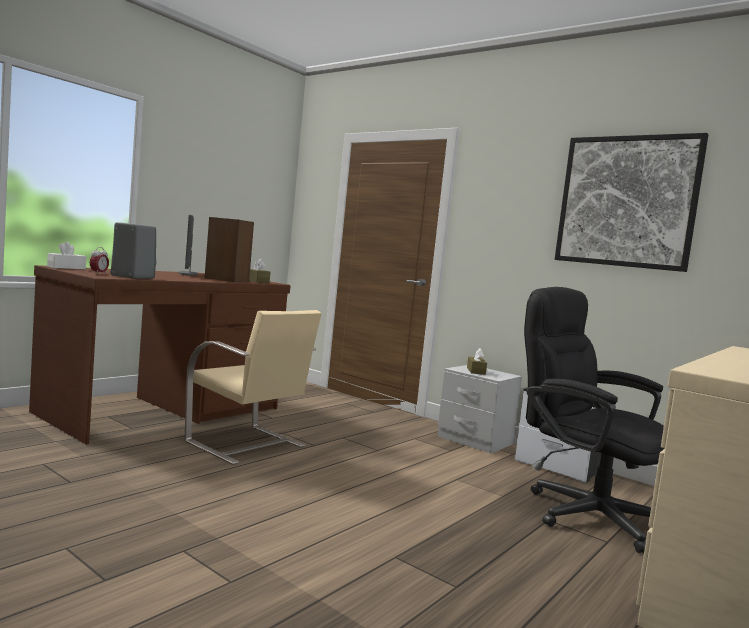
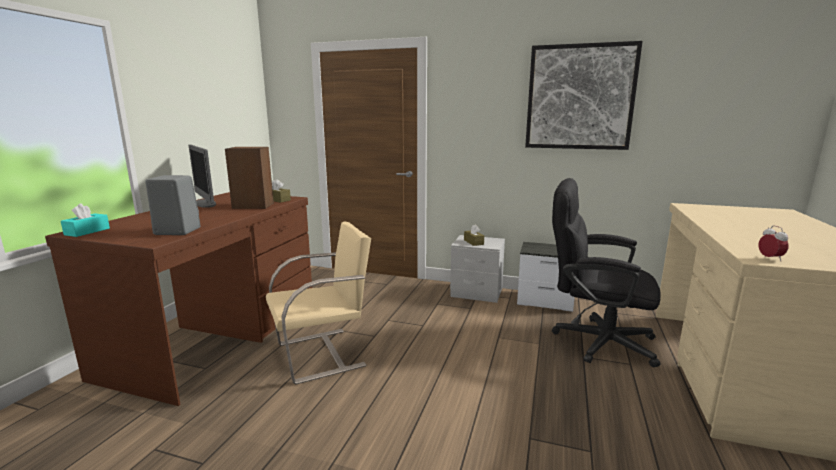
camera: 20 degrees left, 10 degrees up
(66, 268) = (87, 231): white tissue box -> turquoise tissue box
(98, 273) = (137, 235): alarm clock -> alarm clock (770, 258)
(246, 445) = (322, 354): beige chair -> beige chair turned 45 degrees counterclockwise

